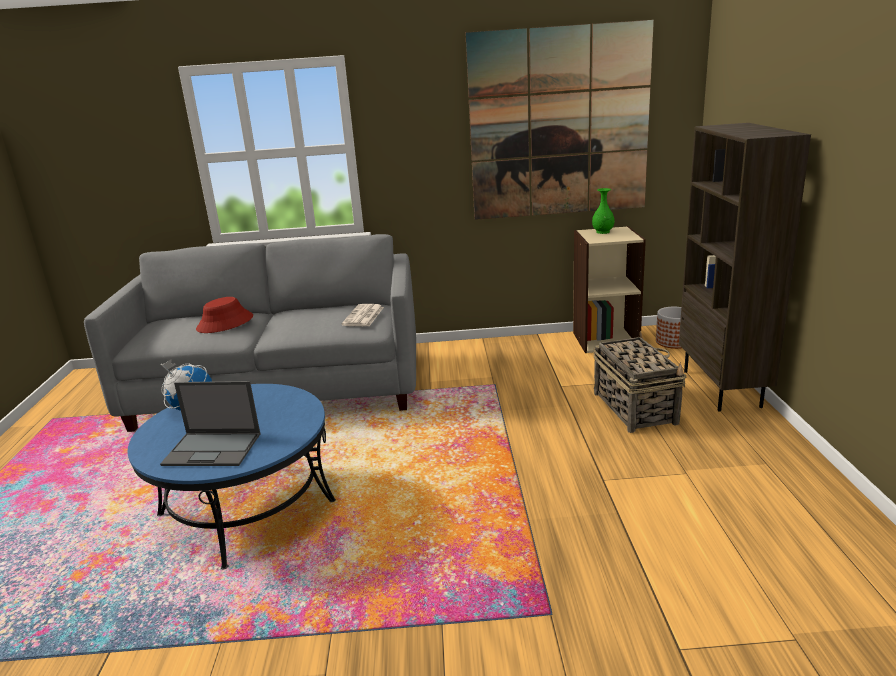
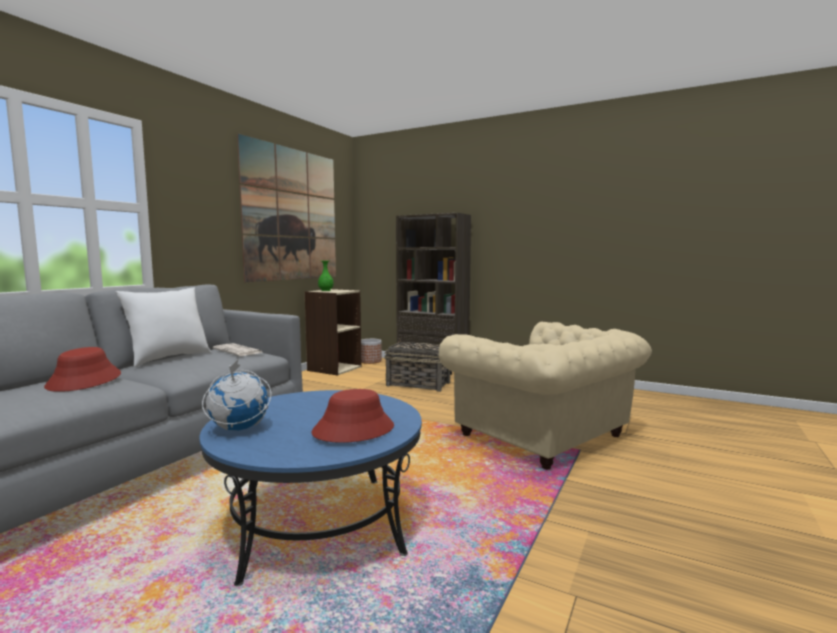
camera: 60 degrees left, 15 degrees down
(213, 449) = (353, 429): laptop -> red hat
(314, 310) = (168, 358): none -> white pillow
(563, 571) = (546, 437): none -> beige armchair

